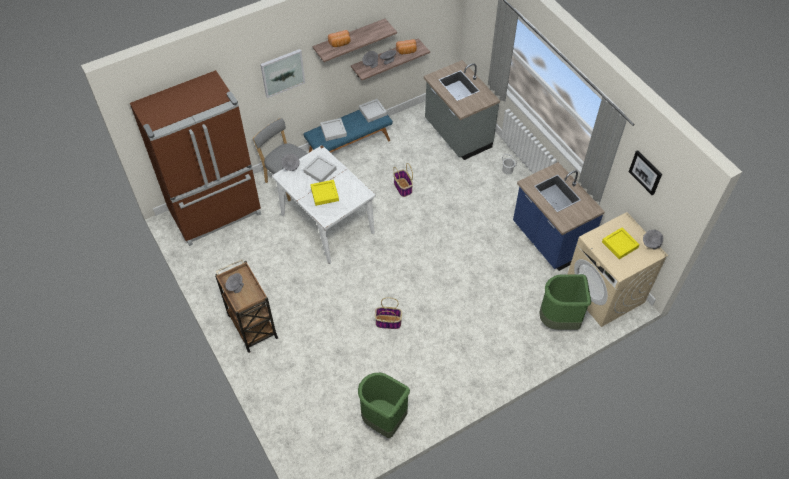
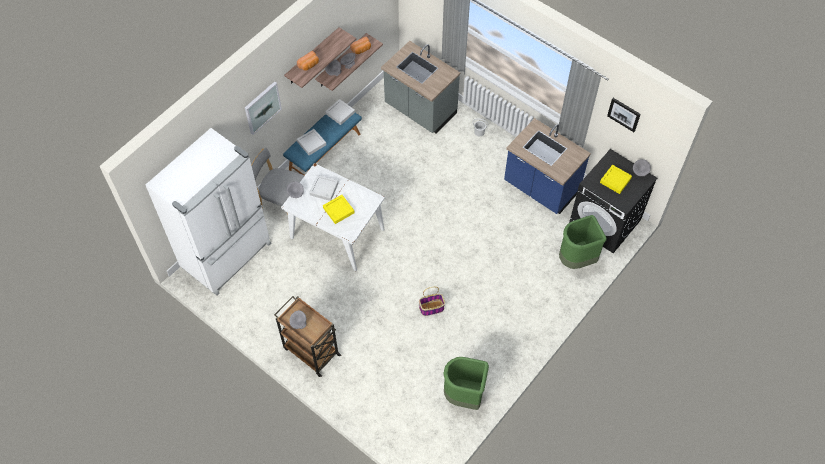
camera: 20 degrees left, 5 degrees up
(216, 213) = (228, 256): brown fridge -> white fridge
(403, 187) = (392, 177): basket -> none
(604, 293) = (605, 222): beige washing machine -> black washing machine

